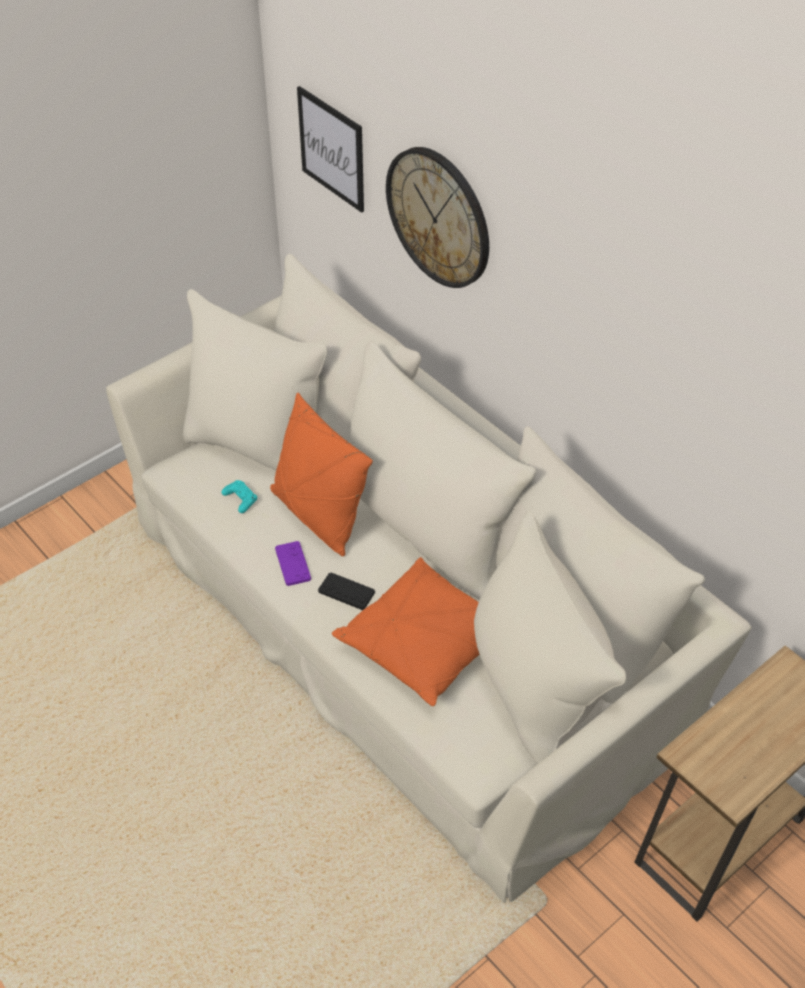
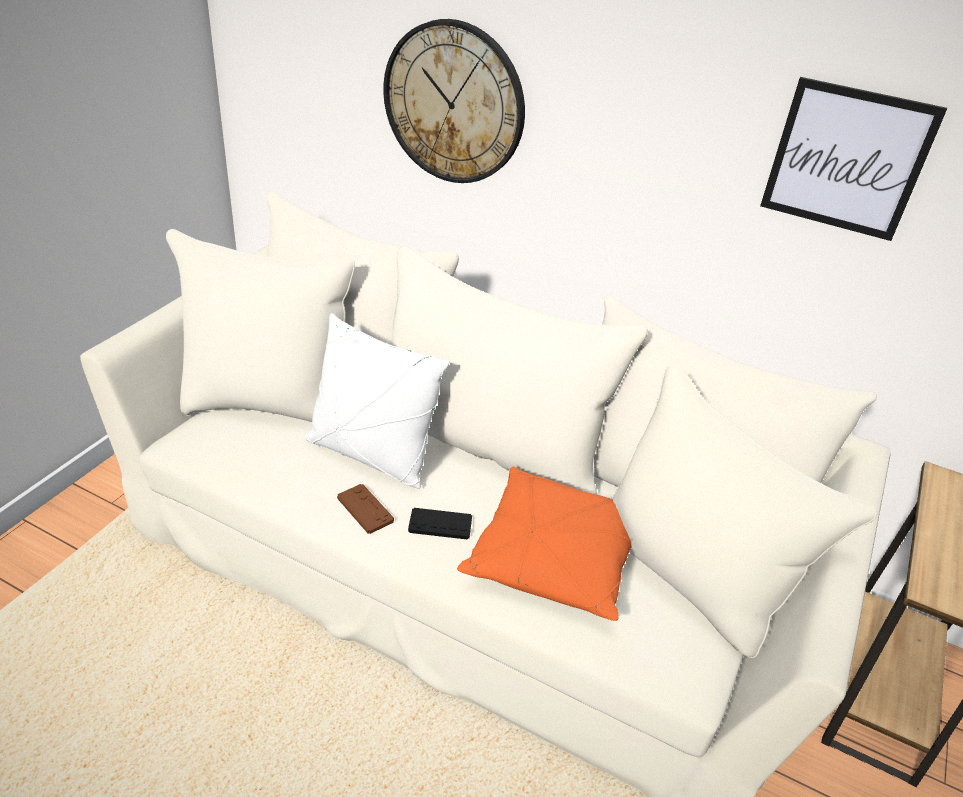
camera: 25 degrees left, 10 degrees down
(240, 499) = (274, 456): turquoise game controller -> none
(293, 564) = (365, 509): purple game controller -> brown game controller
(318, 515) = (370, 455): orange pillow -> white pillow
(332, 149) = (304, 70): picture -> picture (847, 159)

